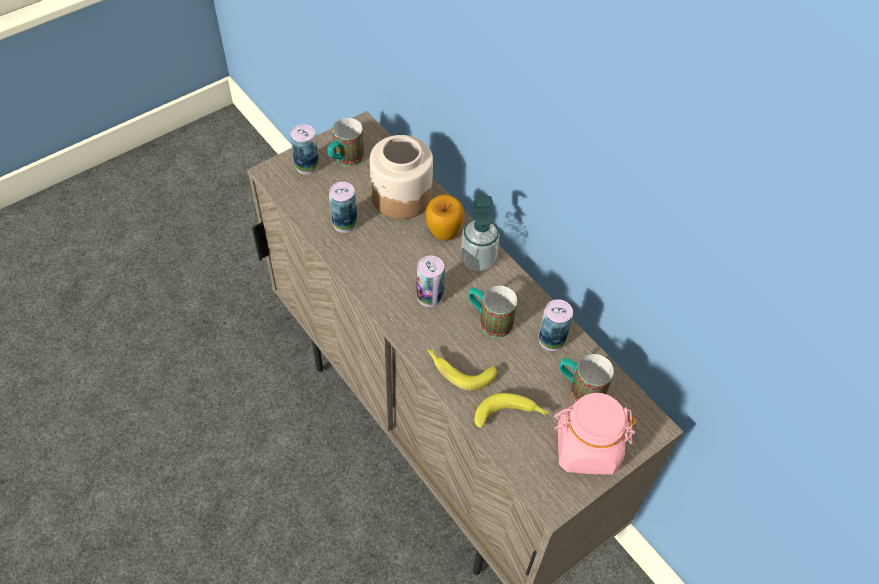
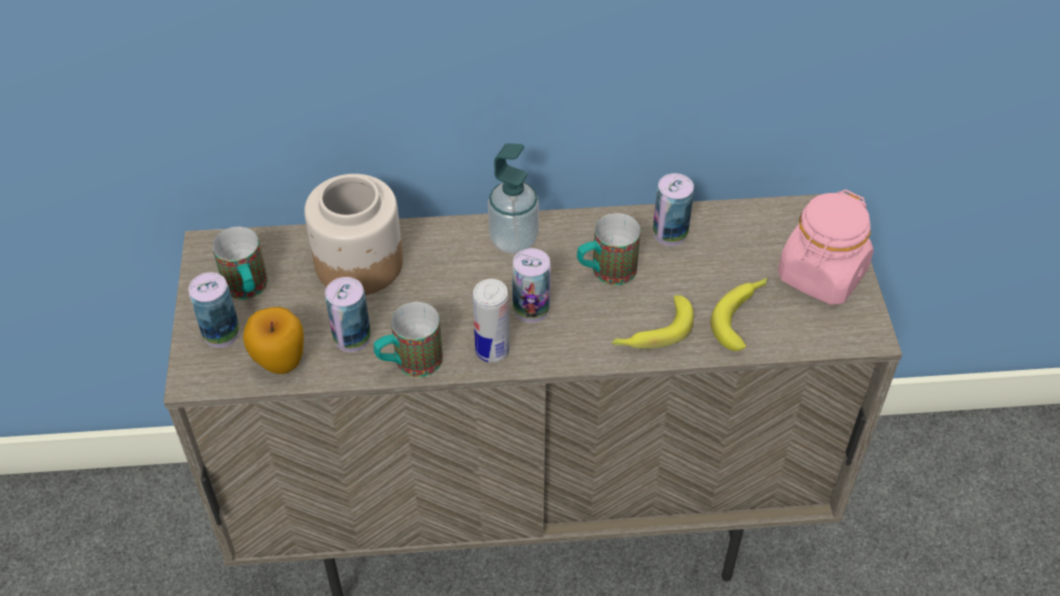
camera: 55 degrees left, 5 degrees down
(383, 293) = (492, 350): none -> can
(443, 232) = (448, 251): apple -> apple (280, 363)
(579, 389) = (747, 243): mug -> mug (409, 363)

